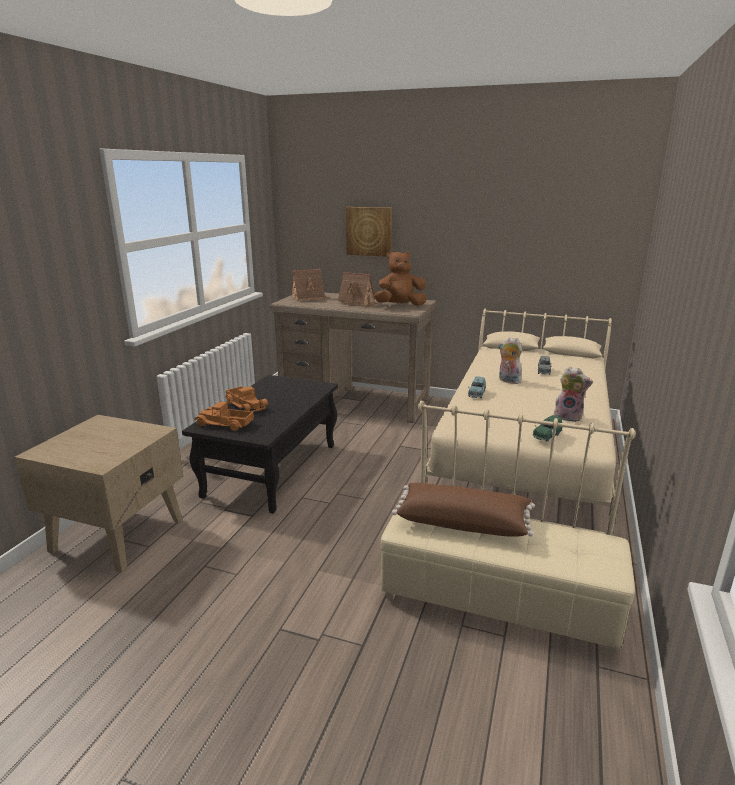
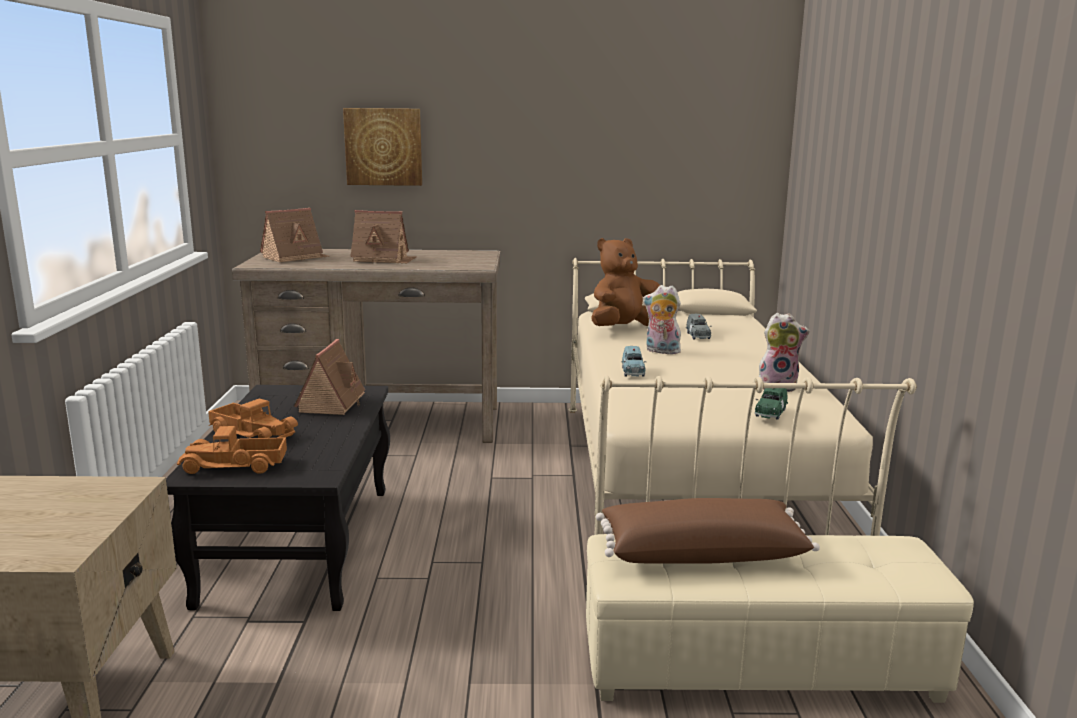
camera: 20 degrees left, 5 degrees down
(299, 391) = (332, 403): none -> toy house
(400, 305) = (453, 259): brown plush toy -> brown plush toy (623, 329)

